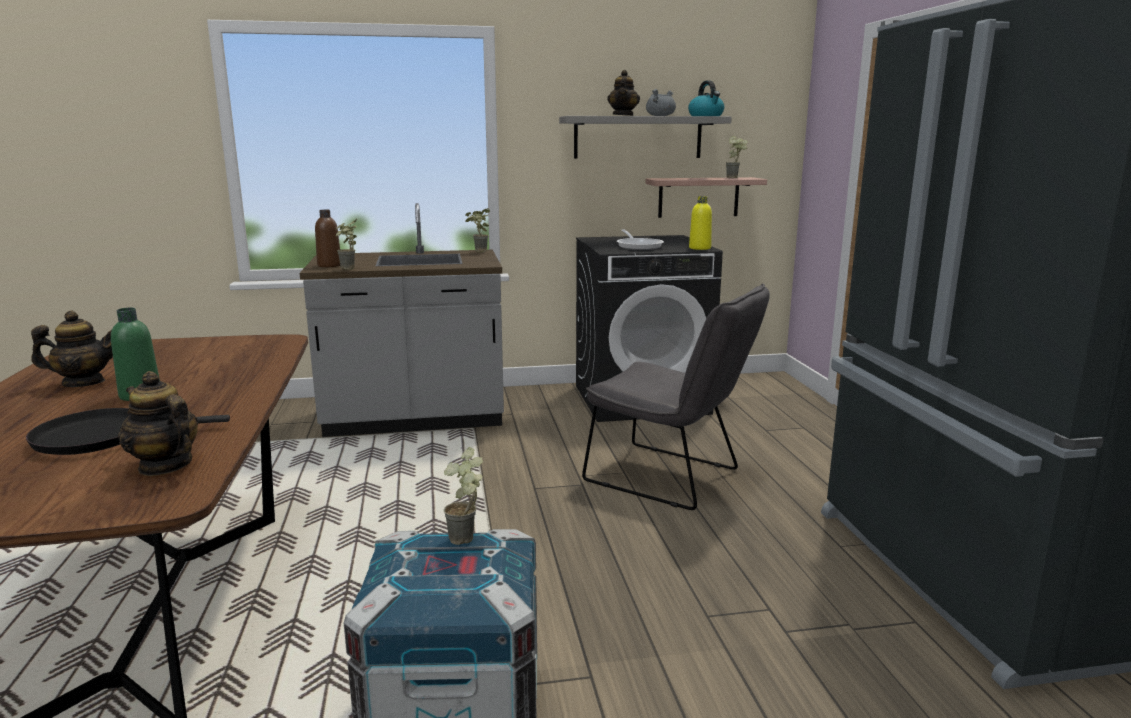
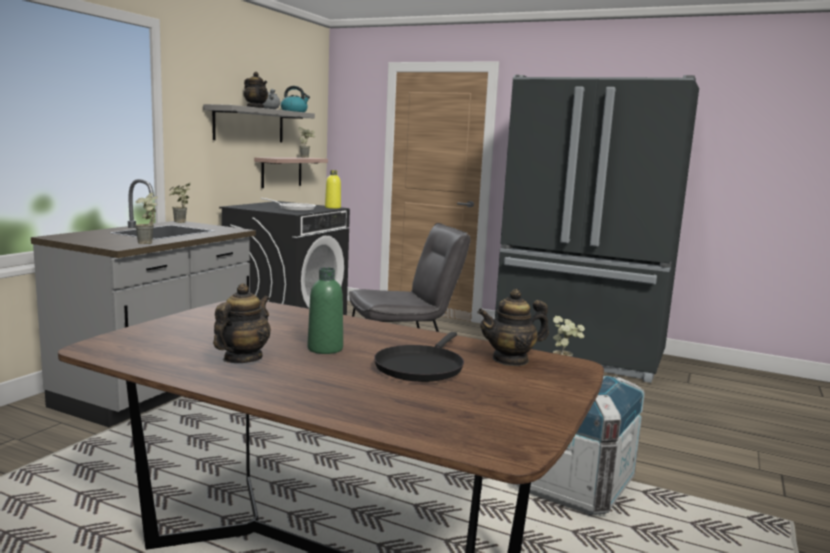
camera: 55 degrees left, 5 degrees down
(329, 265) = (111, 243): brown bottle -> none

